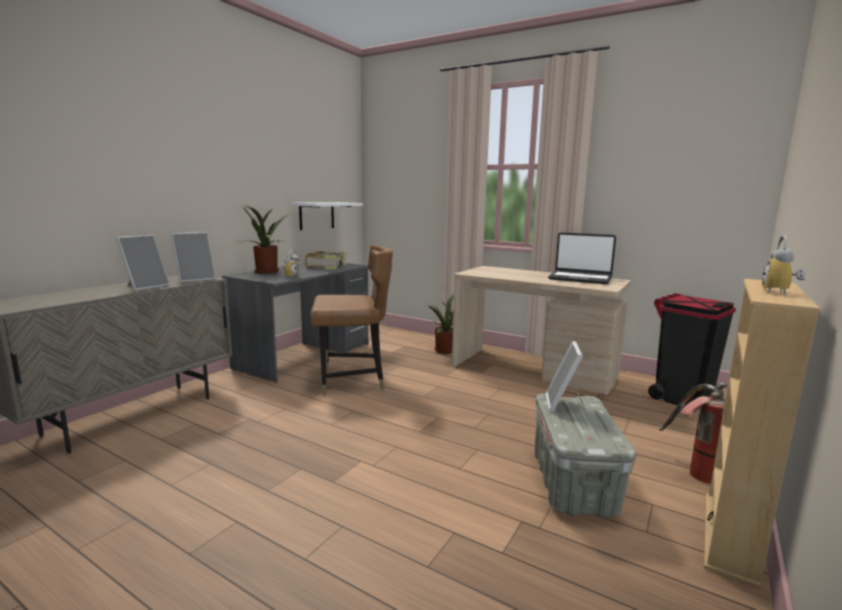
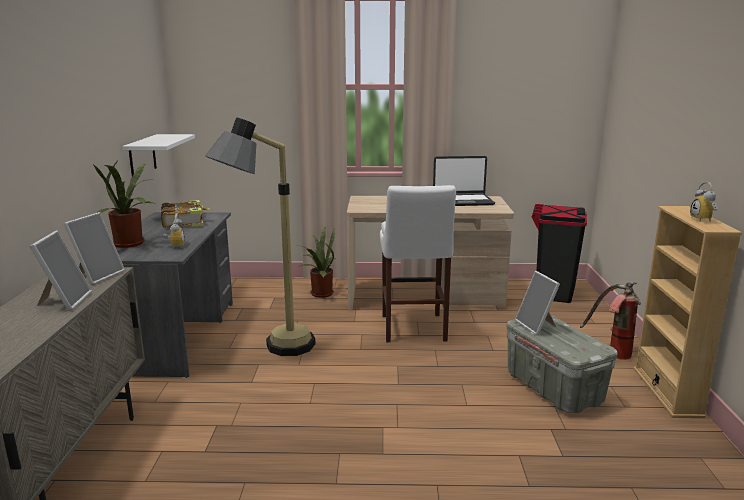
camera: 30 degrees left, 5 degrees up
(352, 381) = (271, 351): brown chair -> floor lamp
(488, 393) = (413, 329): none -> white stool

